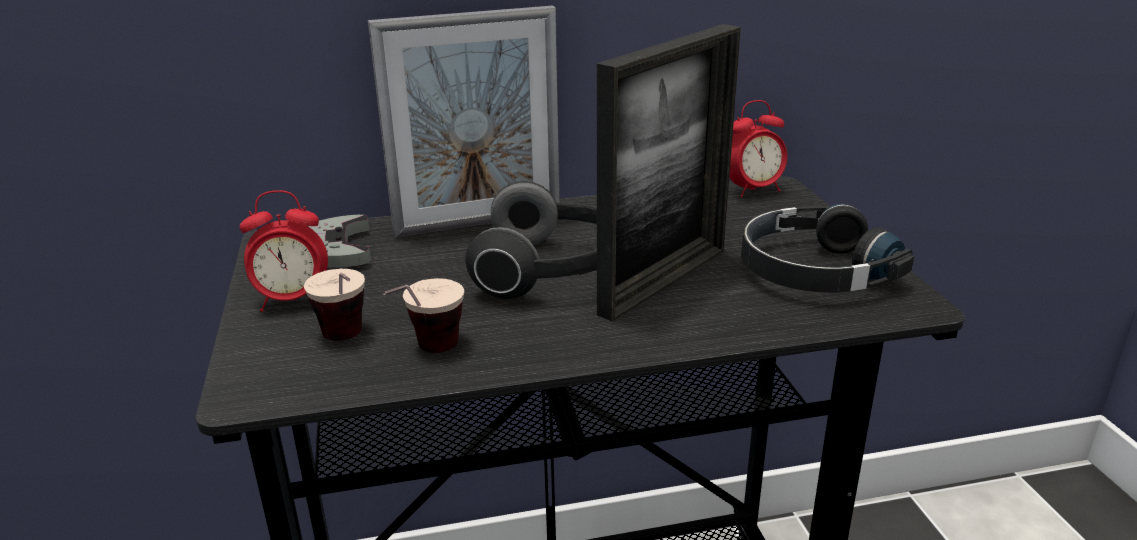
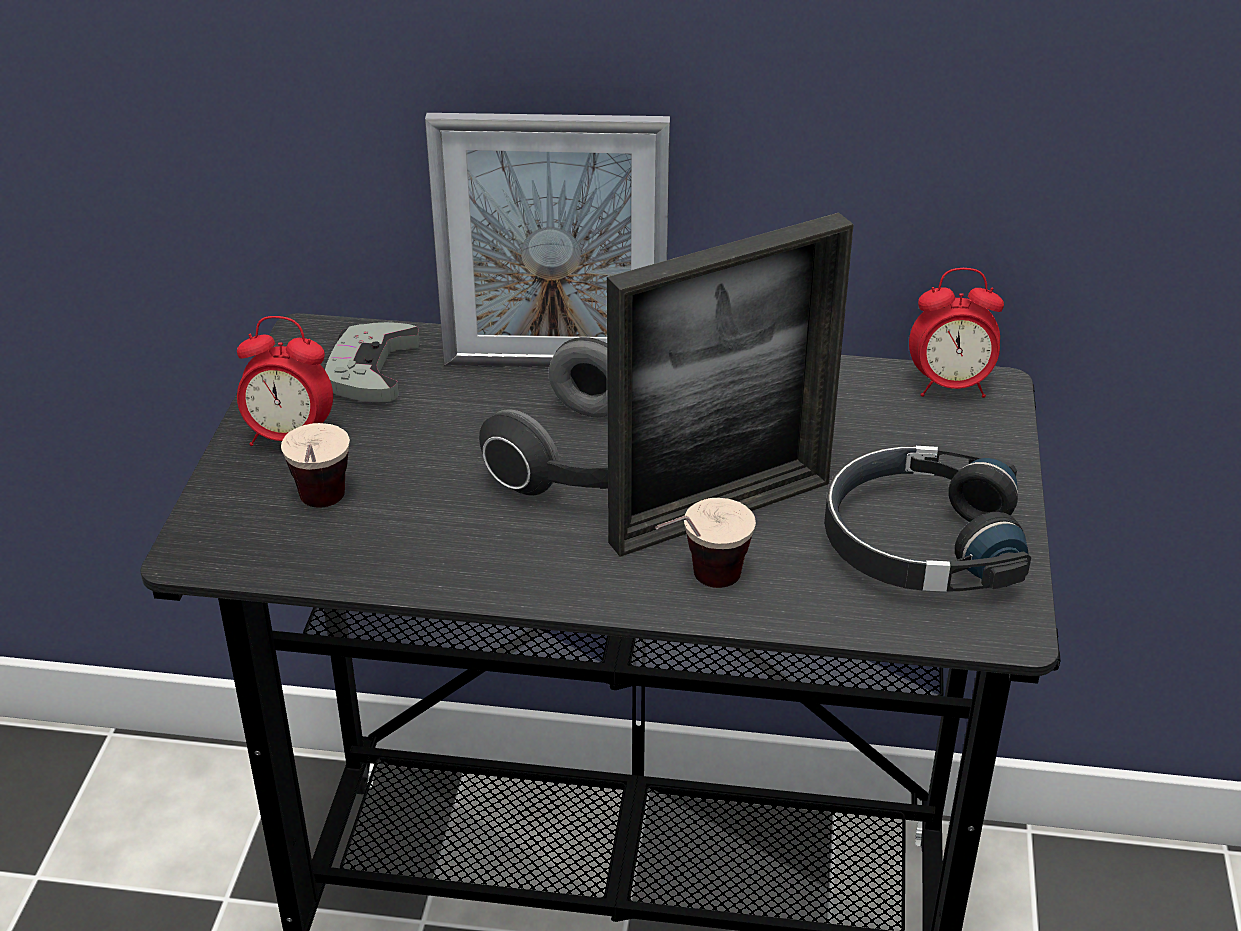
camera: 20 degrees right, 10 degrees up
(426, 356) = (392, 551): cup -> cup (698, 588)

